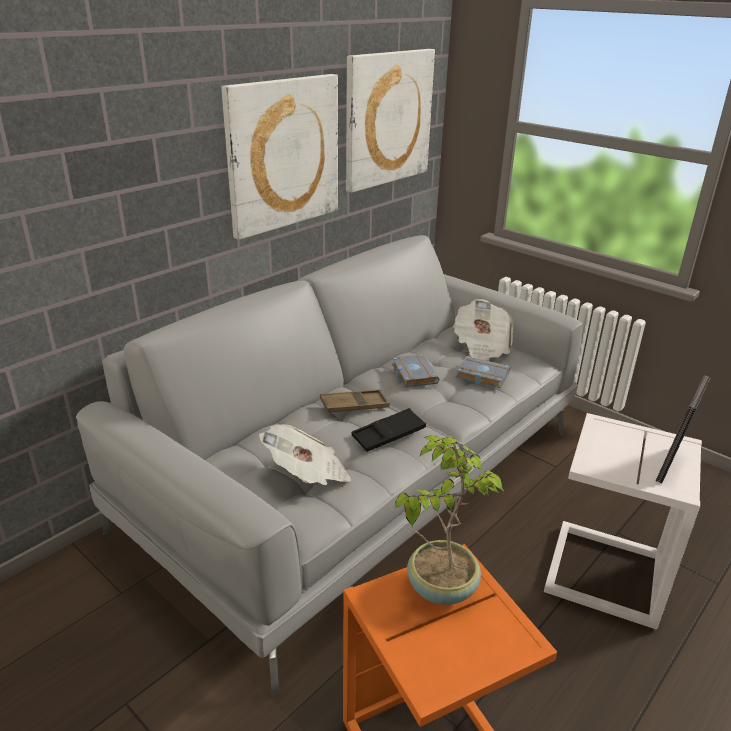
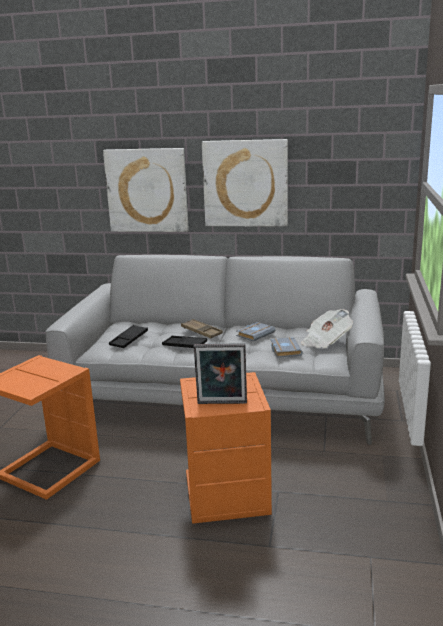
camera: 60 degrees right, 10 degrees down
(307, 474) = (129, 339): newspaper -> black tray
(387, 119) = (344, 172): picture -> picture (147, 190)
(440, 587) = (54, 370): potted plant -> none
(602, 573) = (227, 493): white side table -> orange side table

